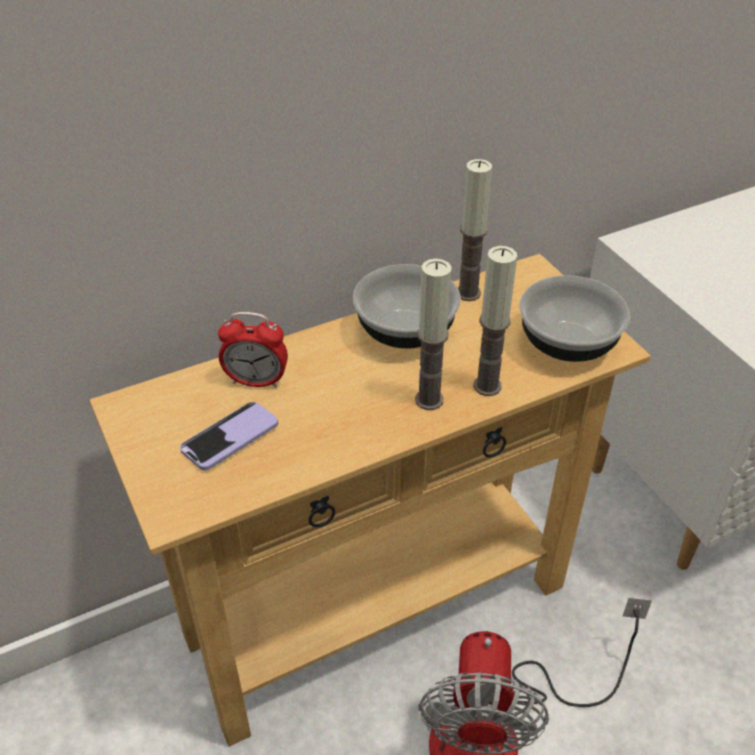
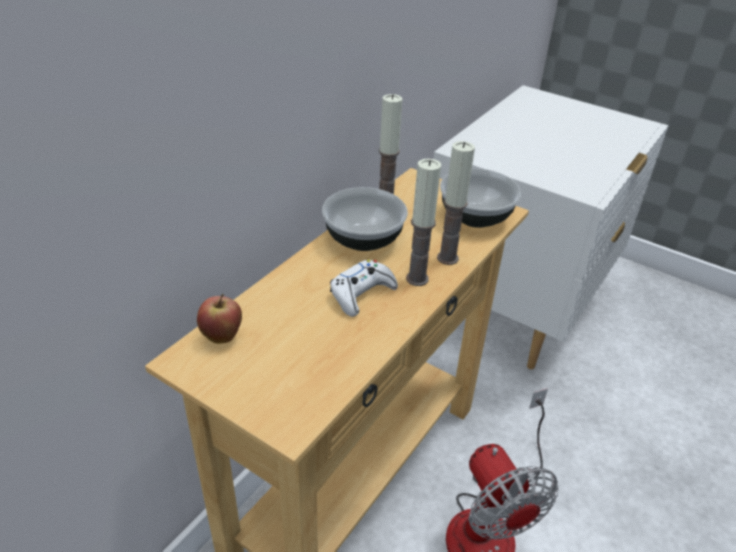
camera: 30 degrees left, 5 degrees down
(176, 395) = (222, 337): none -> apple
(230, 437) = (292, 353): phone -> none
(256, 381) = (280, 306): alarm clock -> none
(352, 396) = (361, 294): none -> white game controller

